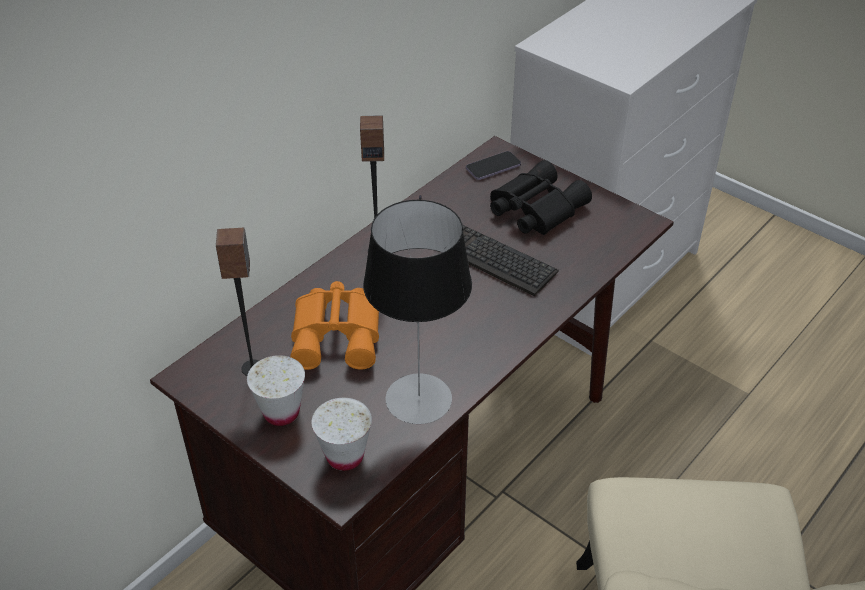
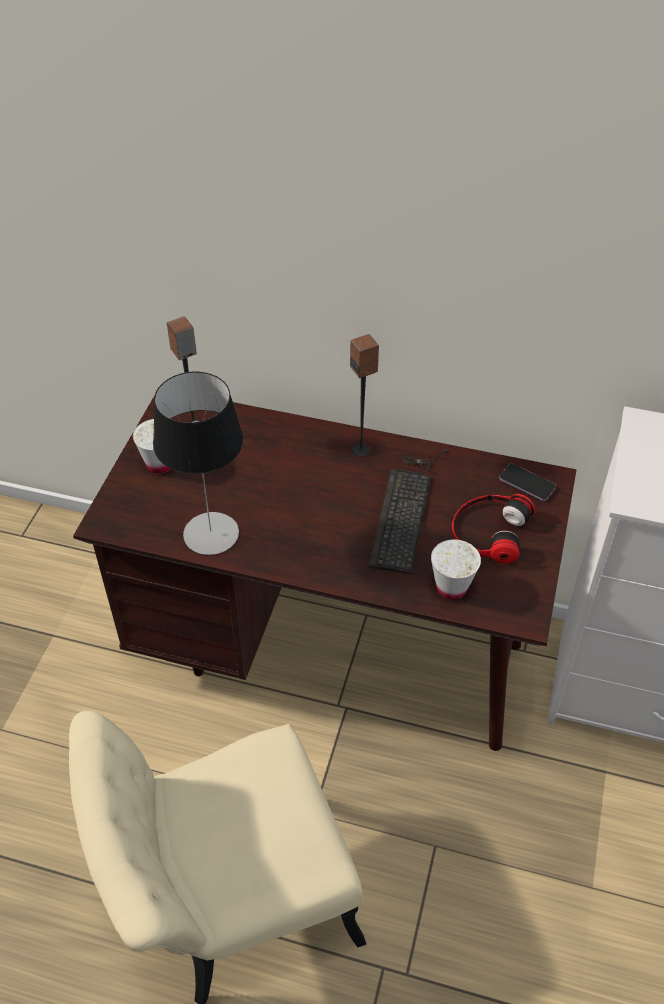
camera: 65 degrees right, 5 degrees up
(339, 334) = (254, 463): orange binoculars -> none
(345, 456) = (135, 513): white cup -> white cup (451, 587)
(534, 208) = (488, 531): black binoculars -> headphones

